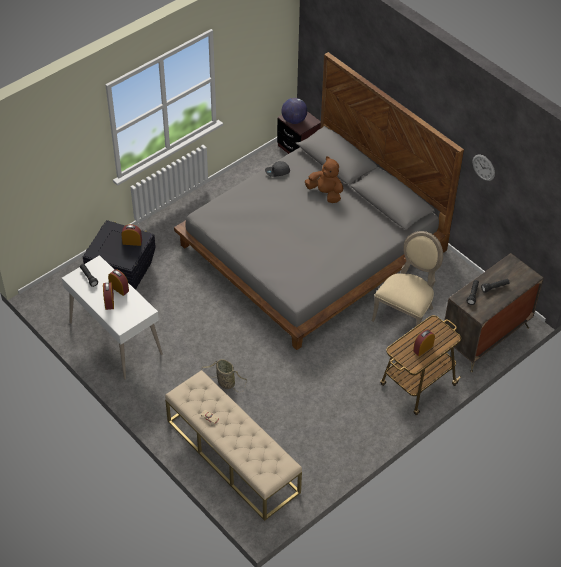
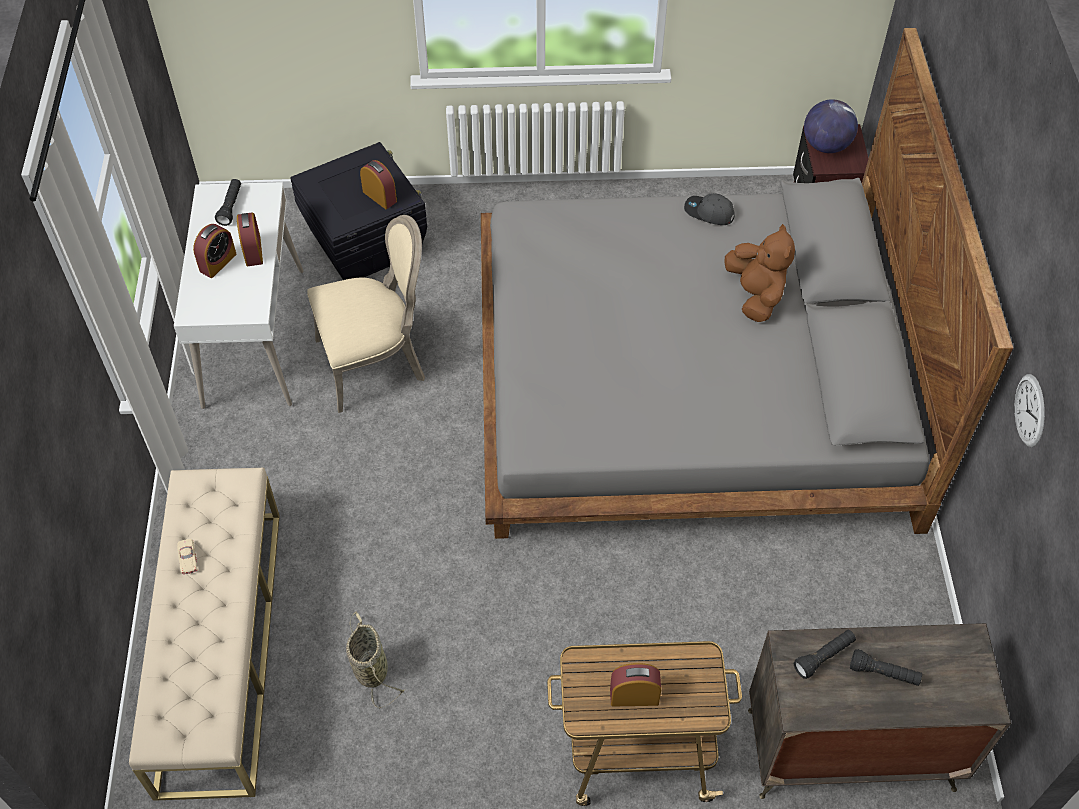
camera: 40 degrees right, 5 degrees up
(224, 382) = (333, 515): basket -> basket (370, 668)
(406, 314) = (741, 601): beige chair -> beige chair (375, 362)

